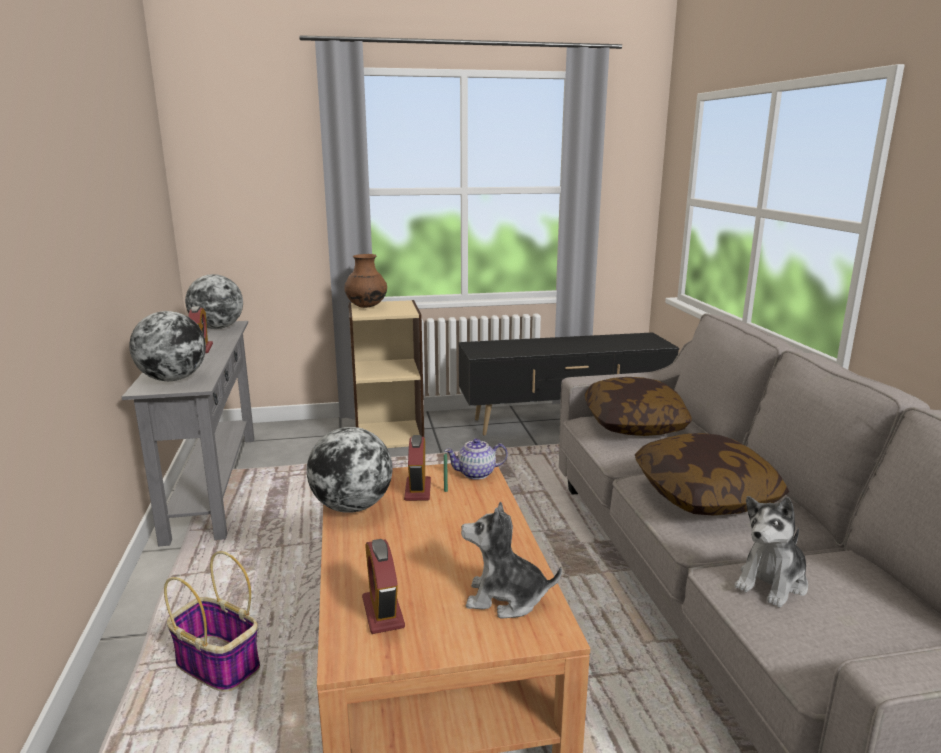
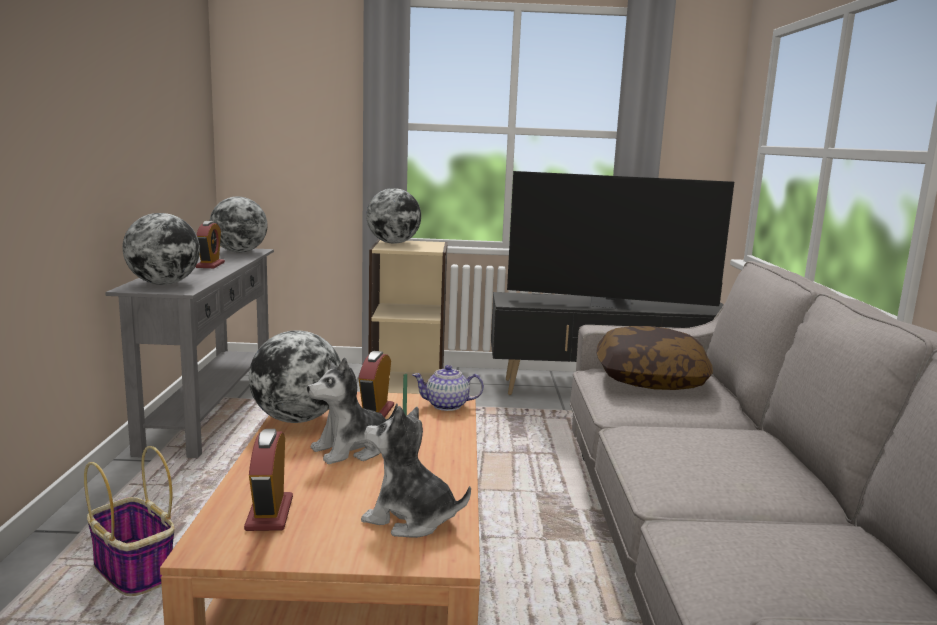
camera: 10 degrees right, 5 degrees down
(366, 307) = (393, 243): brown vase -> globe
(567, 346) = (611, 304): none -> television
(705, 495) = (697, 451): pillow -> none
(772, 582) = (737, 544): plush toy -> plush toy (351, 449)

